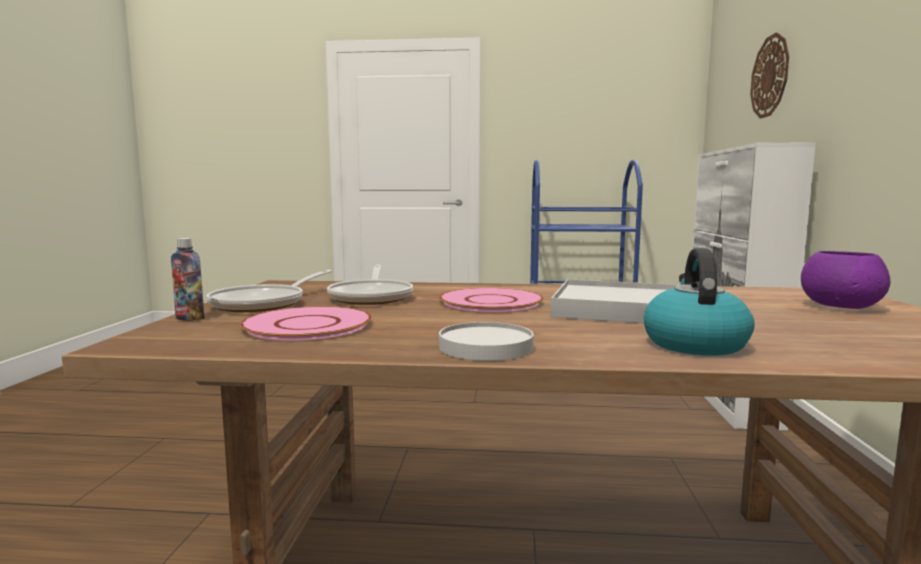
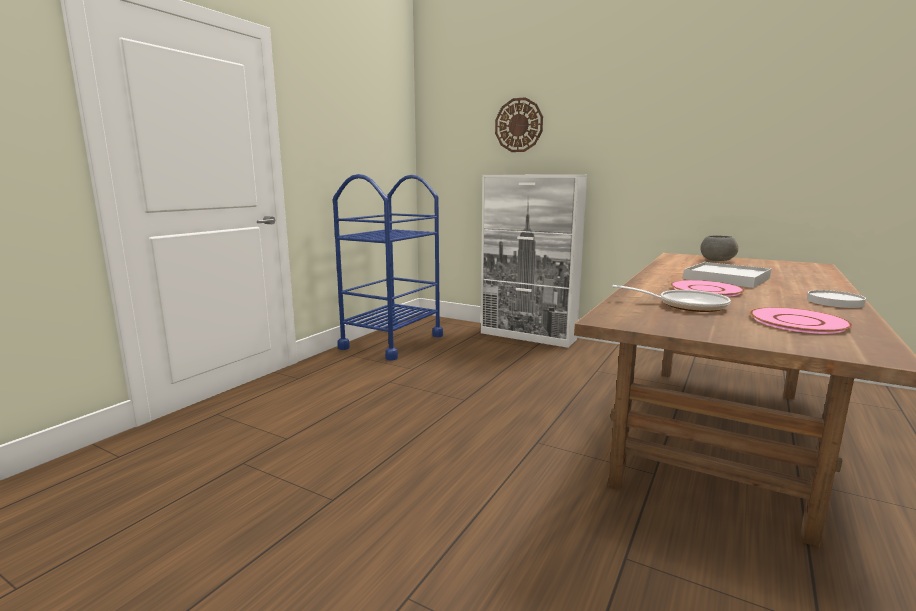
camera: 65 degrees left, 5 degrees up
(190, 318) = (786, 345): bottle -> none
(264, 304) = (717, 327): frying pan -> none
(694, 343) = (807, 282): kettle -> none
(840, 306) = (716, 260): purple bowl -> grey bowl

